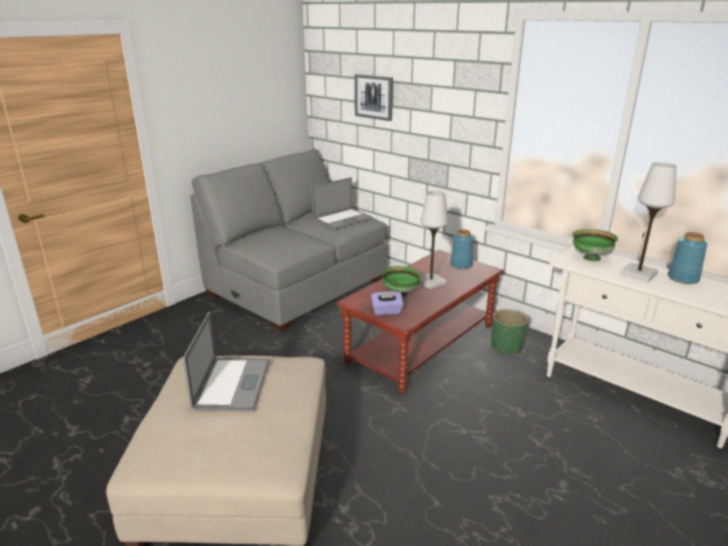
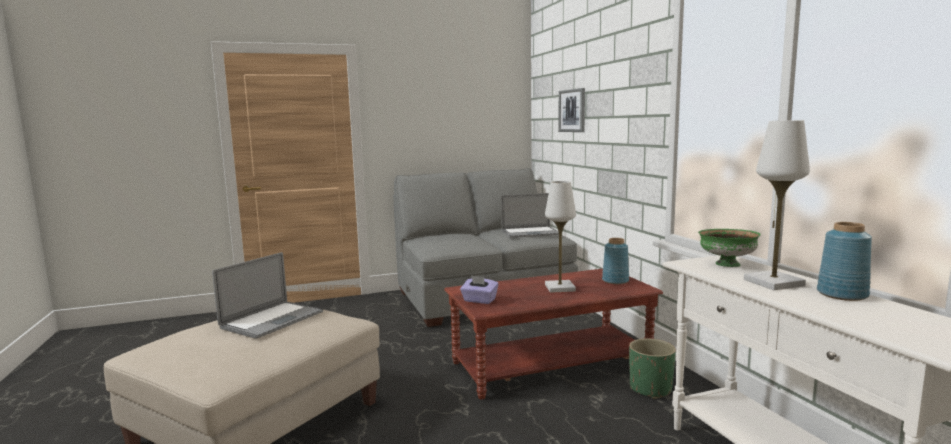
camera: 30 degrees right, 15 degrees down
(401, 294) = (514, 291): green bowl -> none

